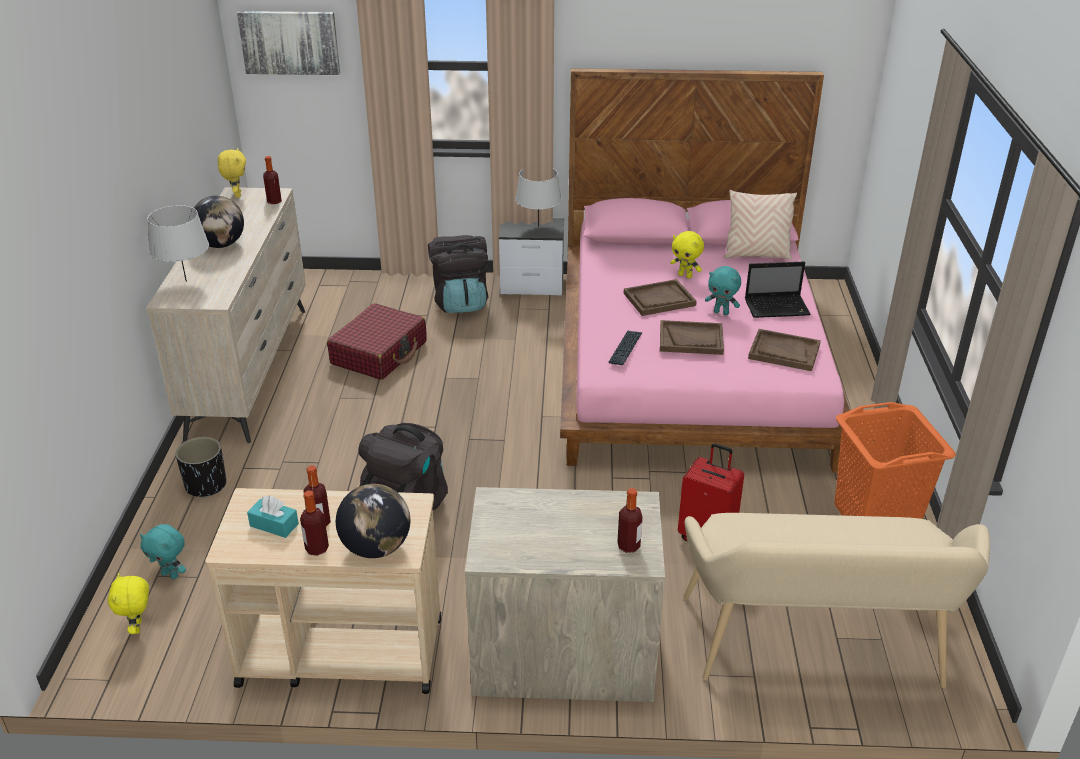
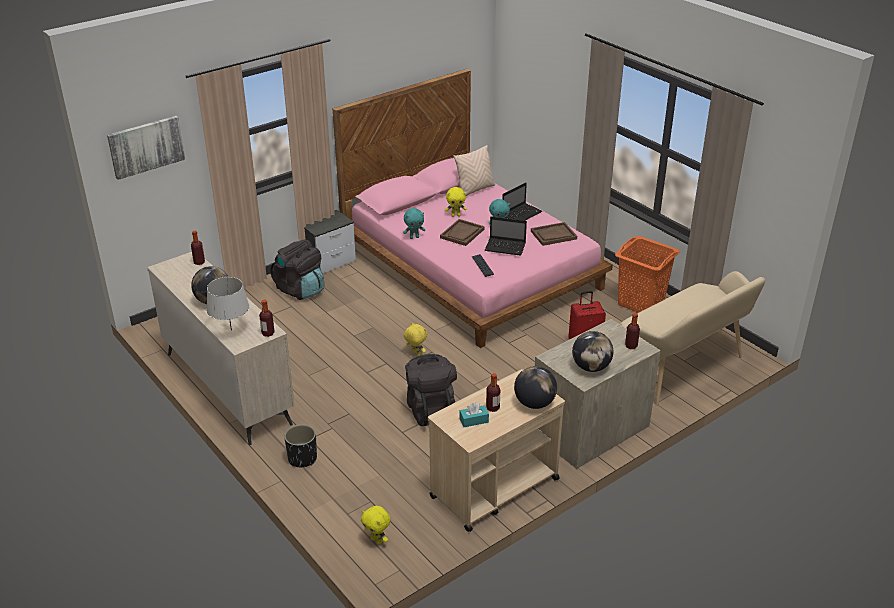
camera: 40 degrees left, 0 degrees up
(171, 574) = (354, 509): turquoise plush toy -> turquoise plush toy (414, 237)
(236, 195) = (165, 268): yellow plush toy -> yellow plush toy (415, 353)
(317, 548) = (509, 418): bottle -> bottle (268, 333)
(379, 353) = (295, 340): red suitcase -> none
(525, 543) = (591, 367): none -> globe
(538, 226) = (329, 220): grey table lamp -> none
(691, 339) = (506, 247): brown tray -> laptop

